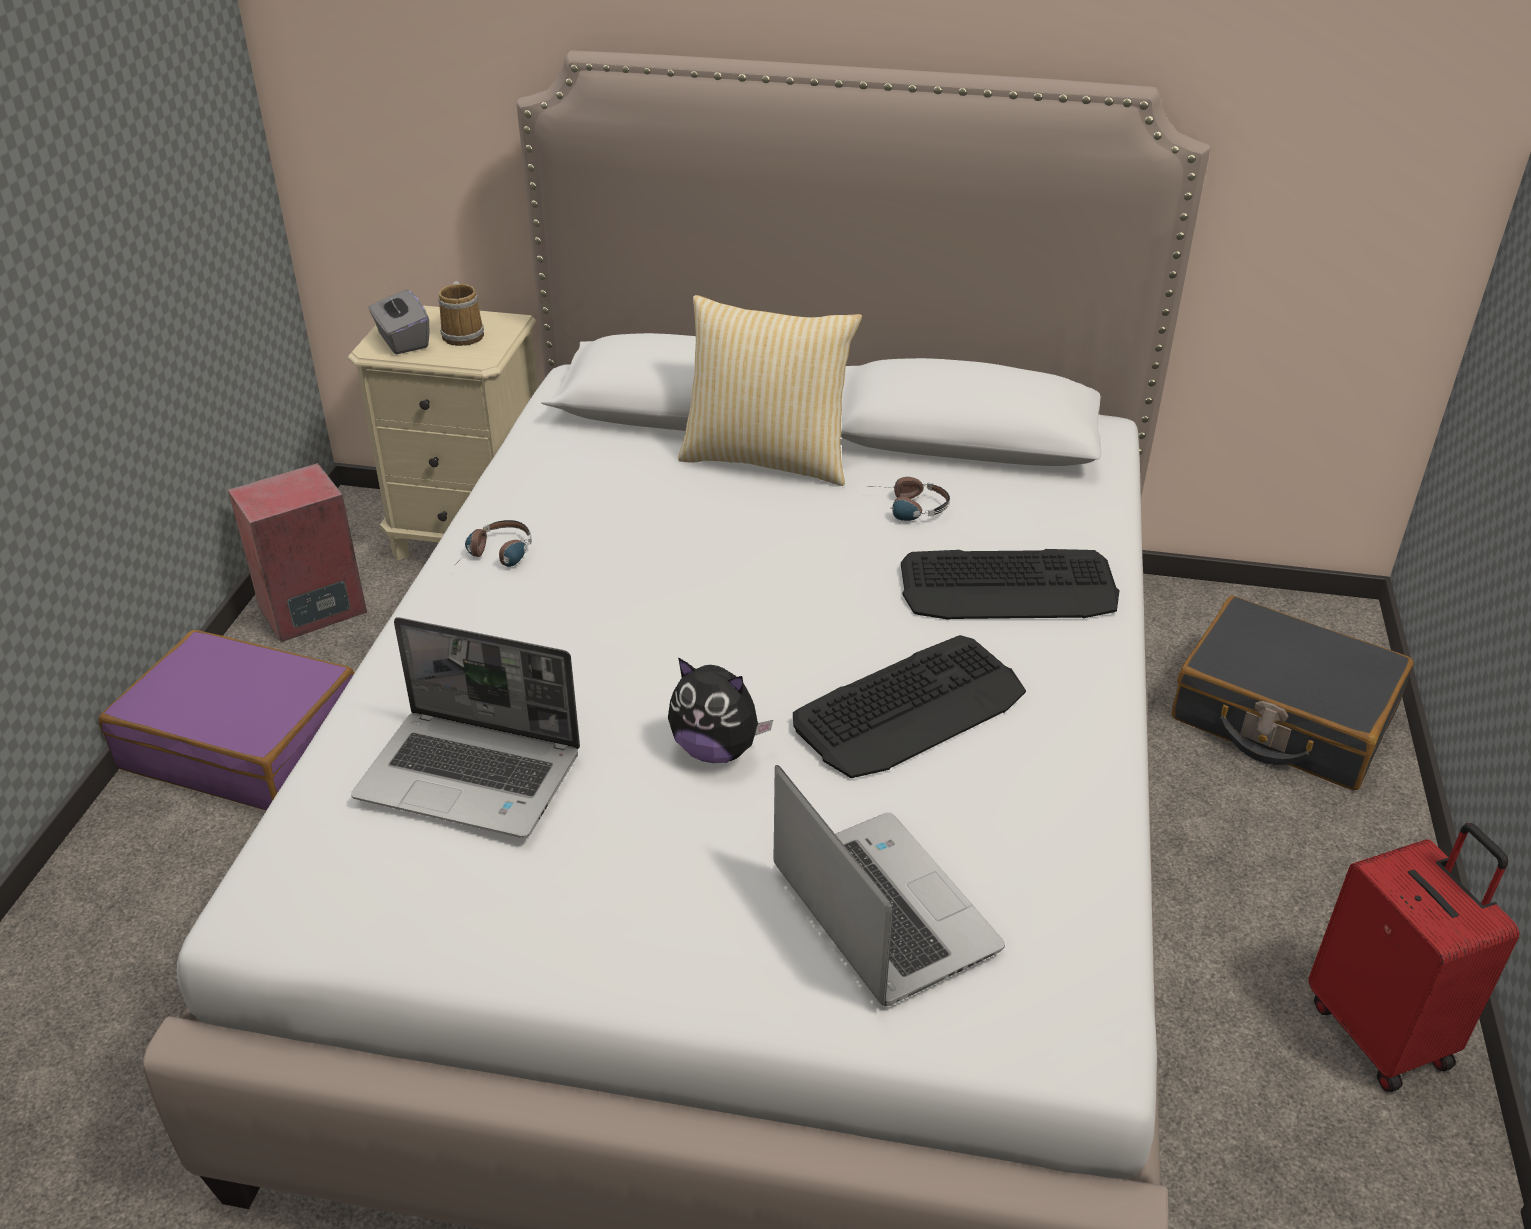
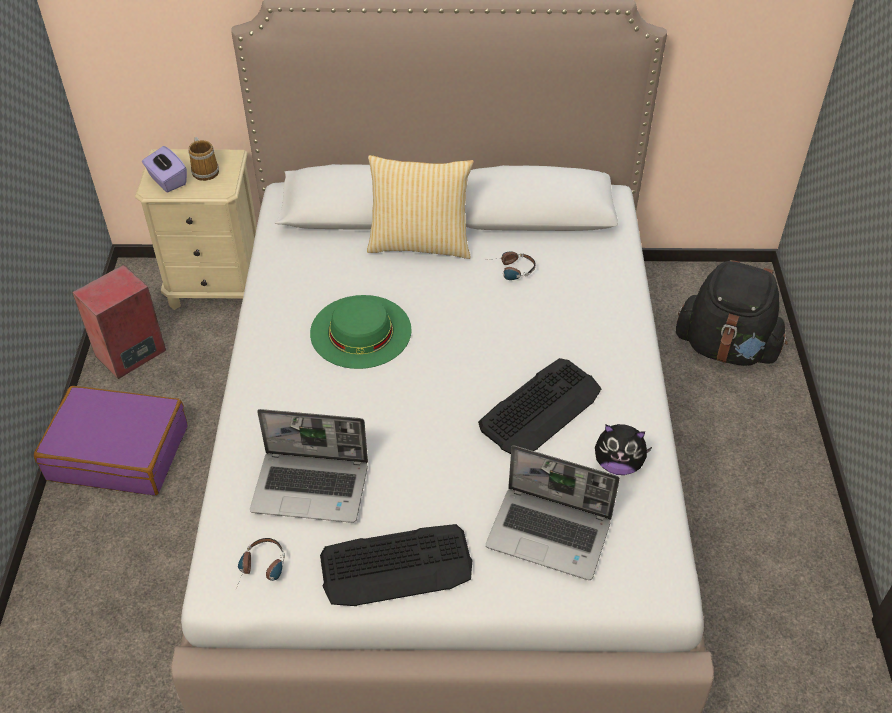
camera: 10 degrees left, 10 degrees up
(402, 341) = (167, 180): grey tissue box -> purple tissue box
(496, 557) = (278, 337): headphones -> headphones (261, 571)
(633, 563) = (361, 331): none -> green hat
(716, 749) = (441, 450): plush toy -> plush toy (618, 464)
(880, 909) = (550, 533): laptop -> laptop turned 150 degrees clockwise
(1009, 587) = (579, 319): keyboard -> keyboard (397, 566)
(1282, 716) = (725, 348): black suitcase -> black backpack
(1381, 1032) = (796, 533): red suitcase -> none

